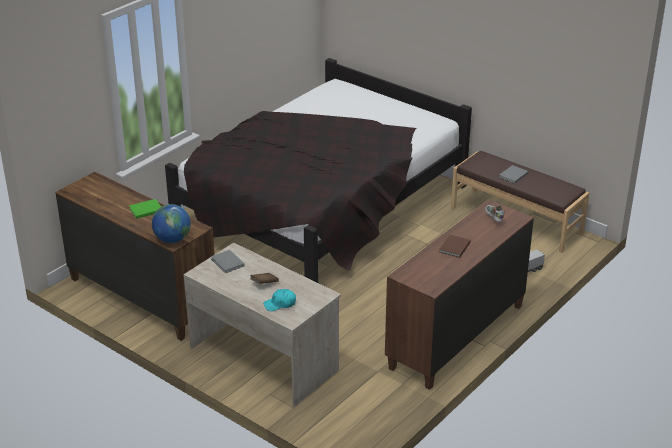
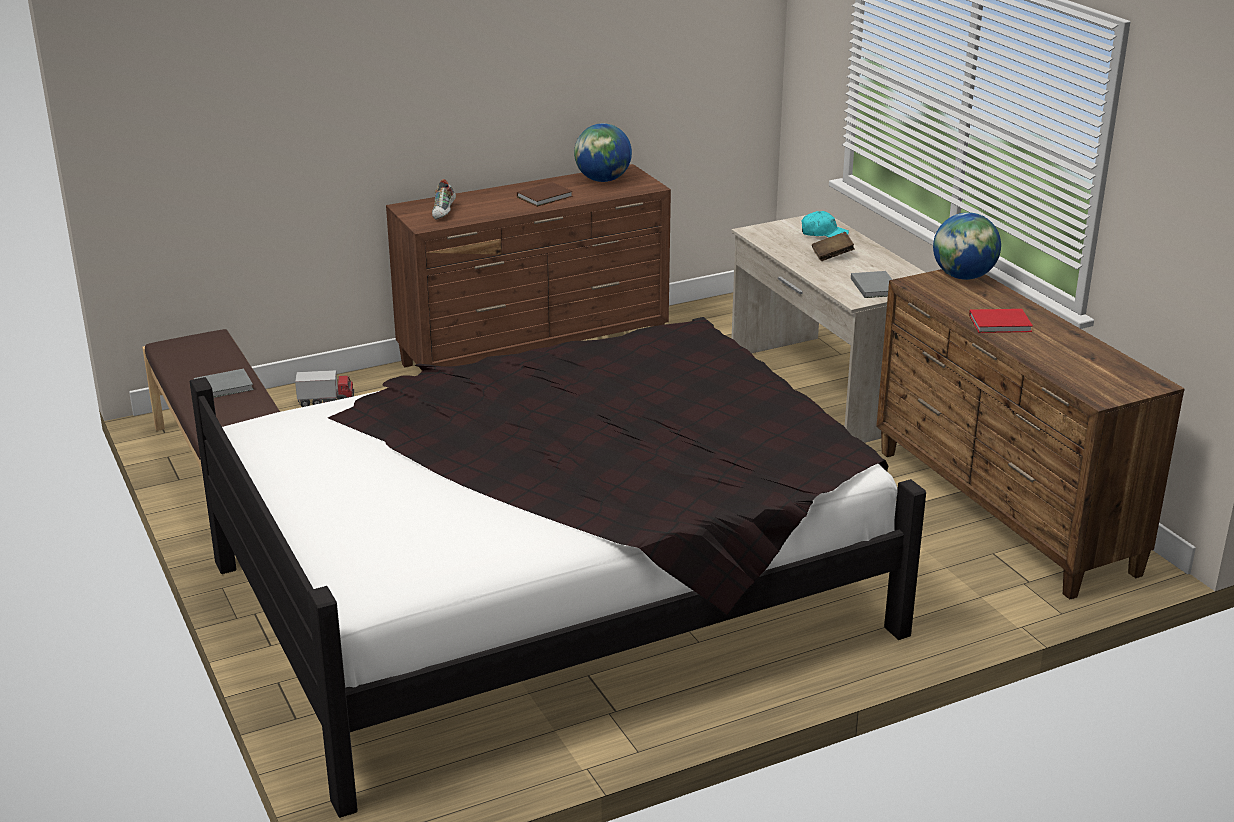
camera: 155 degrees left, 5 degrees down
(145, 210) = (1001, 324): green book -> red book
(436, 273) = (603, 180): none -> globe

